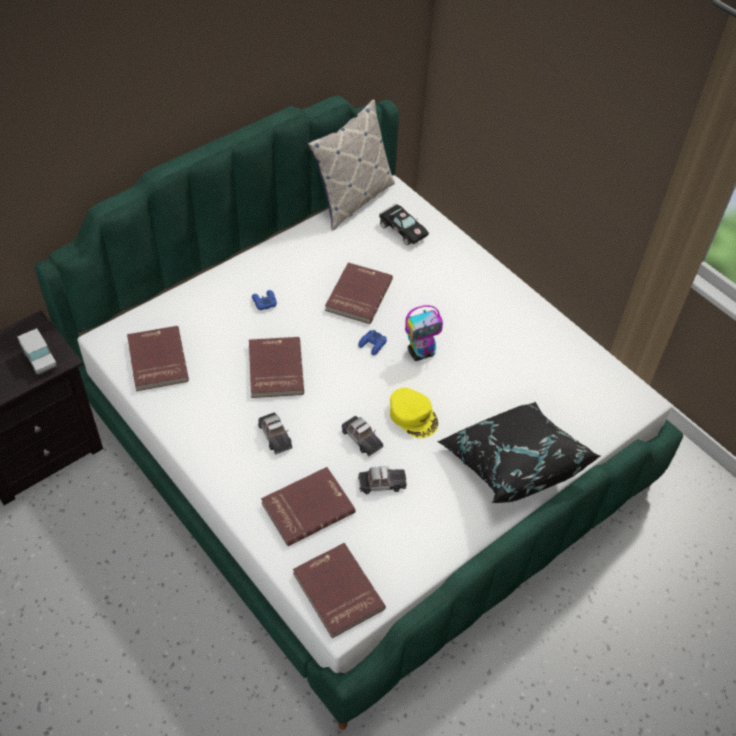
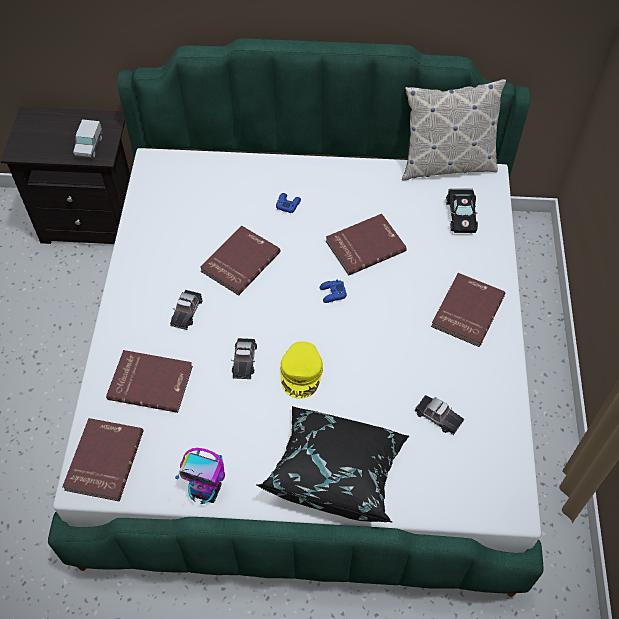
camera: 45 degrees right, 5 degrees up
(156, 360) = (168, 198): red book -> red book (466, 310)
(382, 483) = (220, 406): toy car -> toy car (438, 417)
(421, 352) = (364, 327): toy robot -> toy robot (206, 490)

